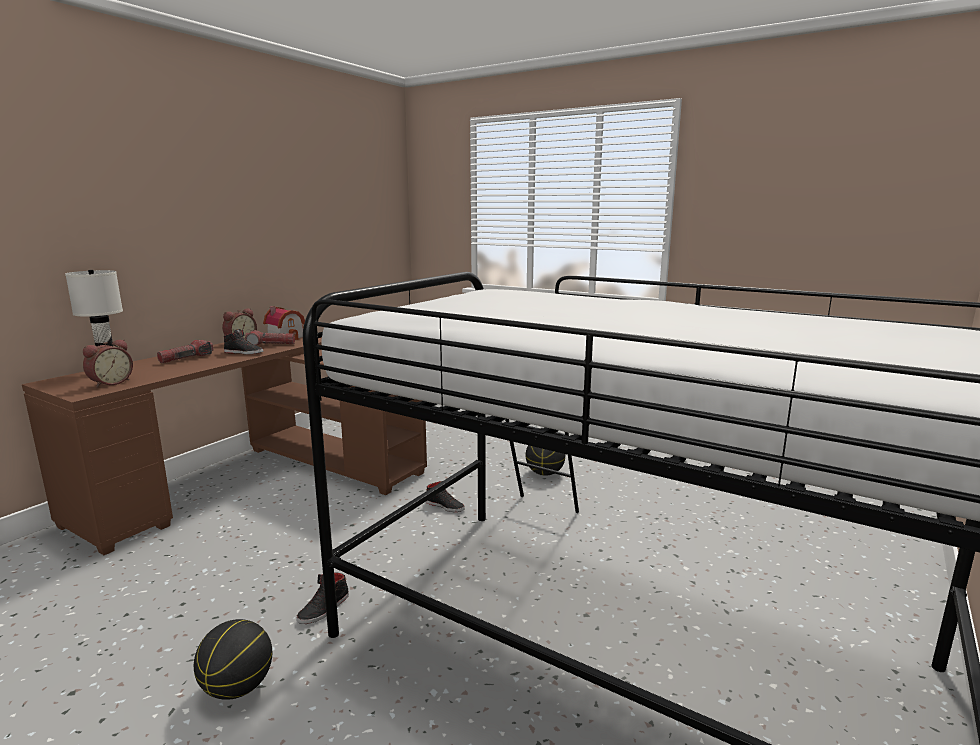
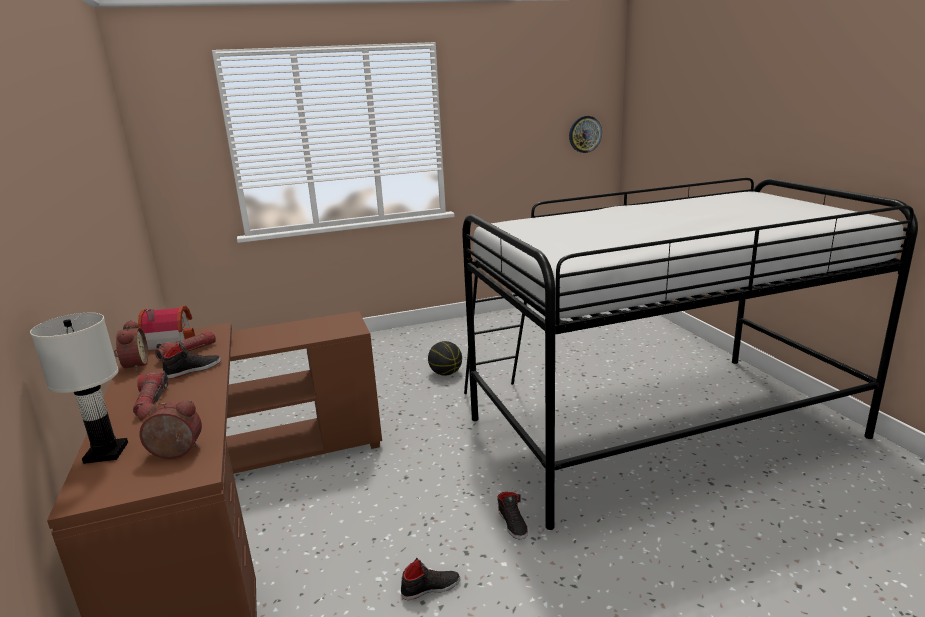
camera: 50 degrees left, 5 degrees up
(110, 383) = (175, 454): alarm clock -> alarm clock turned 75 degrees counterclockwise
(237, 687) = (571, 589): basketball -> none
(445, 506) = (435, 427): black shoe -> black shoe (430, 587)
(906, 228) = (585, 134): none -> wall clock

